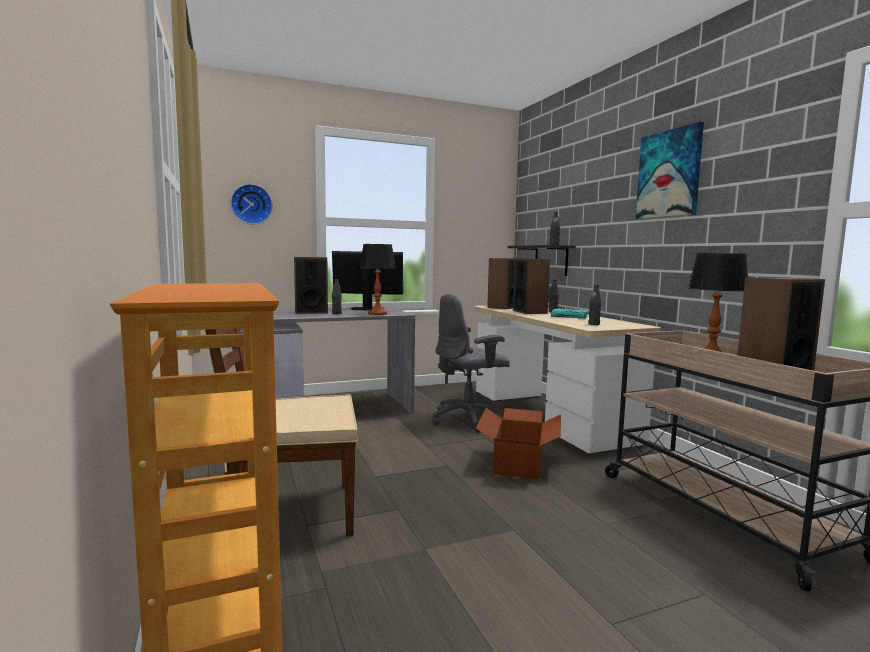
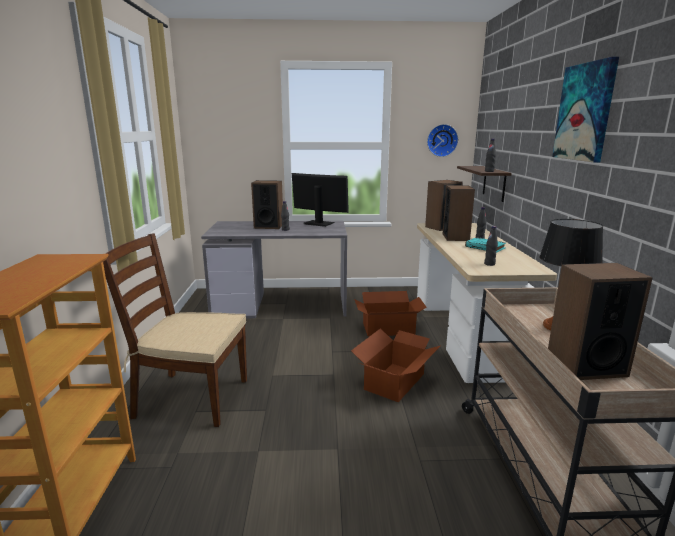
camera: 20 degrees right, 10 degrees up
(251, 204) = (230, 134): wall clock -> wall clock (442, 140)
(377, 313) = (317, 231): table lamp -> none
(469, 419) = (388, 328): grey office chair -> cardboard box

